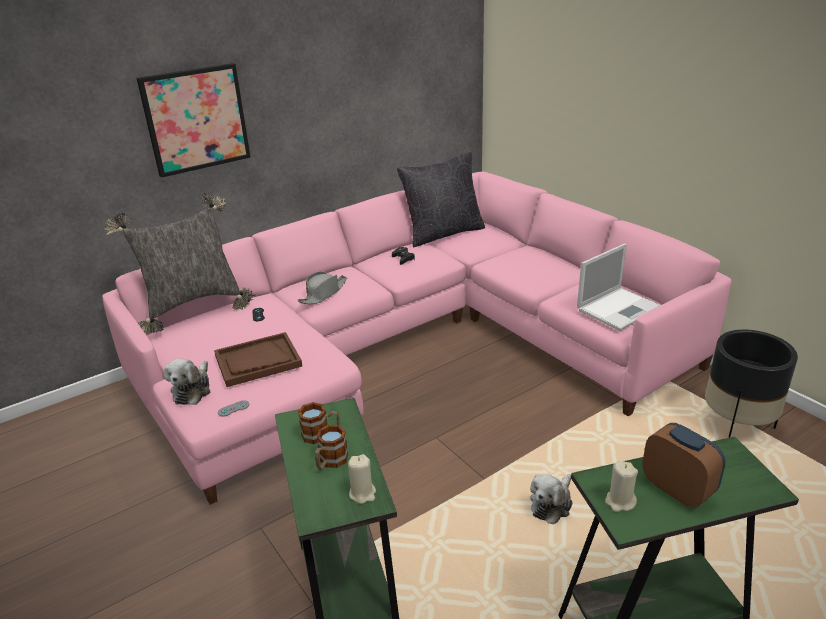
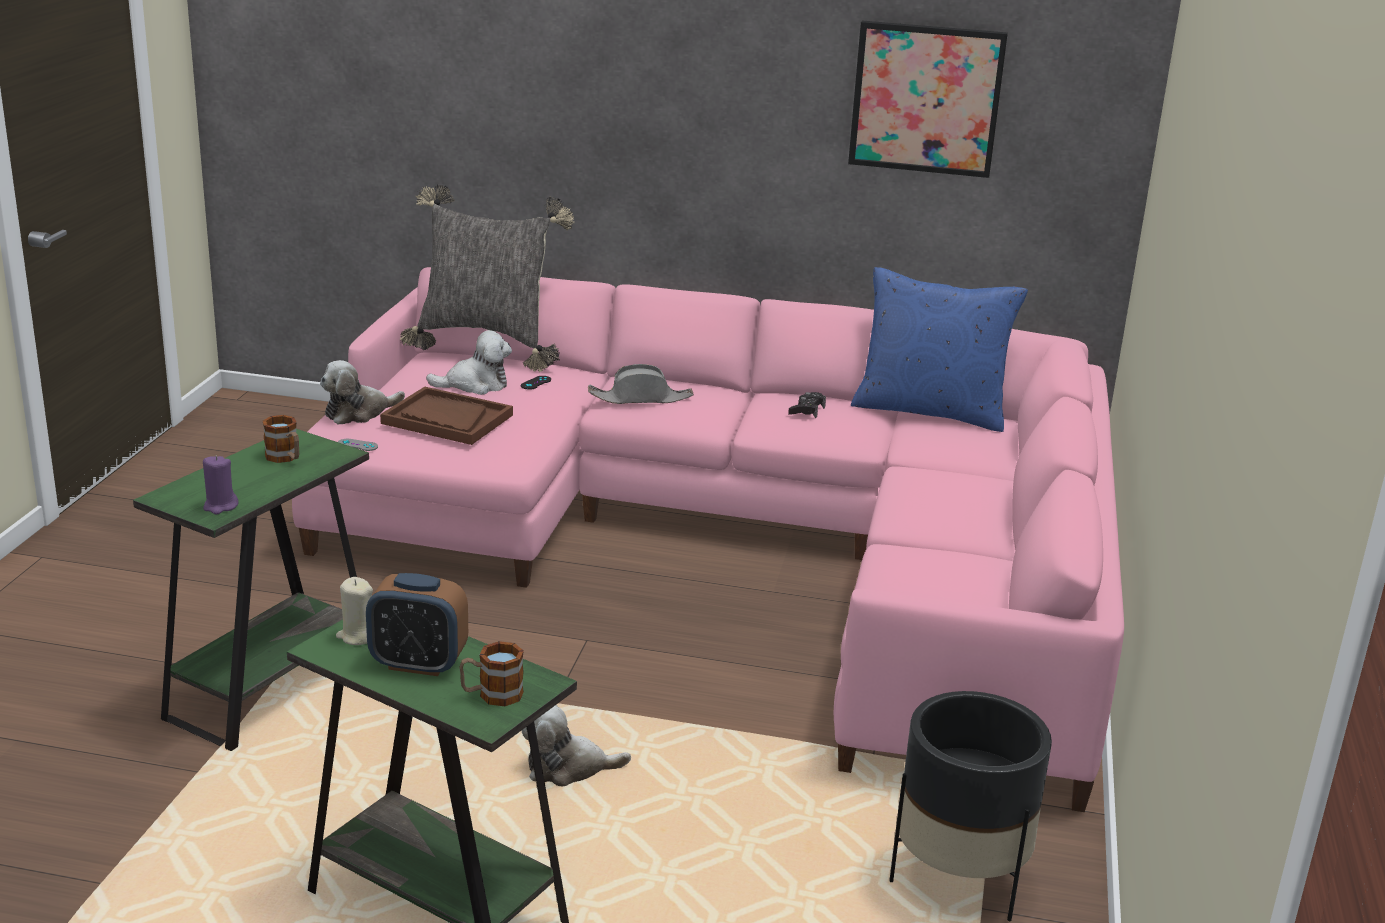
camera: 45 degrees right, 5 degrees down
(196, 119) = (597, 99): picture -> picture (926, 98)
(229, 334) = (475, 385): none -> plush toy
(330, 462) = (248, 477): mug -> mug (491, 695)
(362, 493) = (220, 506): beige candle -> purple candle
(443, 233) = (930, 411): black pillow -> blue pillow
(619, 308) = (933, 597): laptop -> none
(677, 489) = (418, 664): alarm clock -> alarm clock turned 90 degrees clockwise

